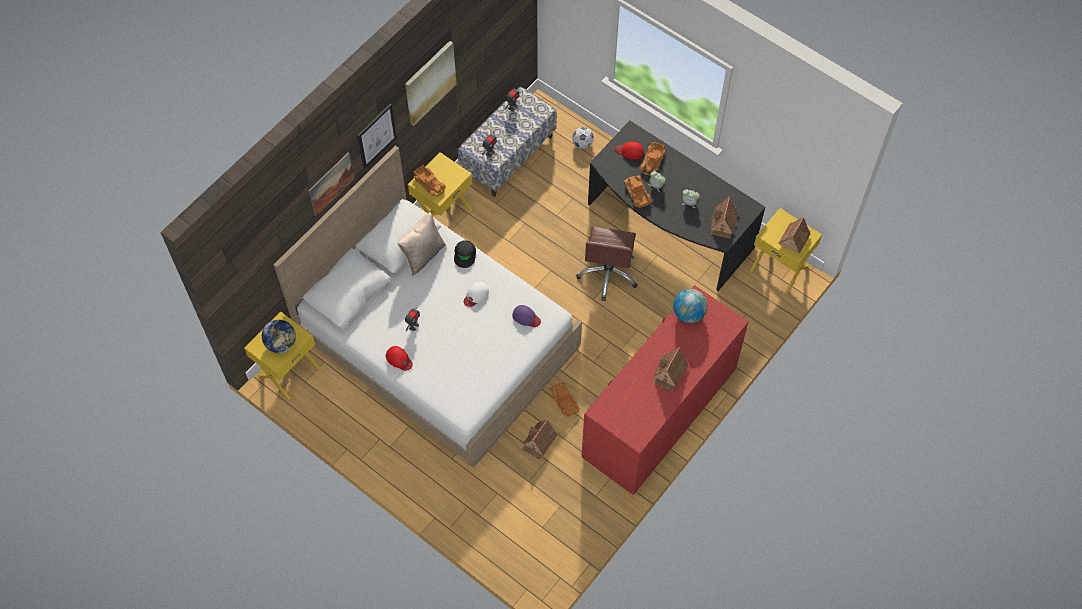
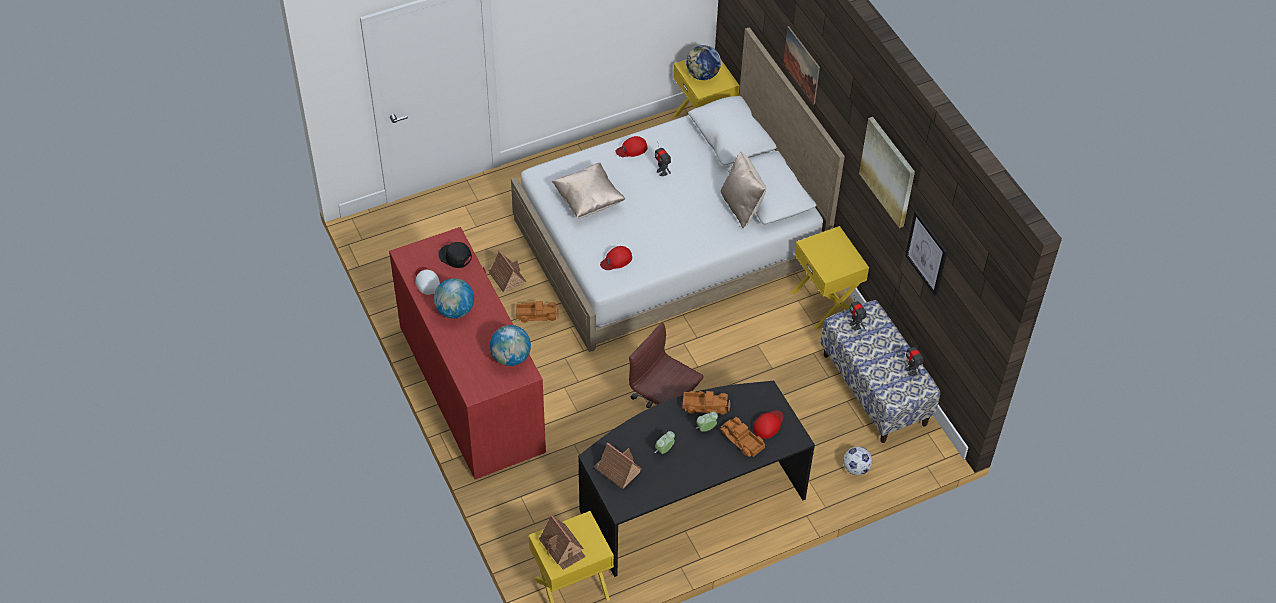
camera: 115 degrees right, 10 degrees down
(376, 135) = (840, 109): picture -> picture (927, 253)
(430, 183) = (830, 244): toy truck -> none
(465, 255) = (721, 239): black cap -> black cap (455, 256)
(474, 365) = (588, 201): none -> beige pillow
(476, 295) = (668, 230): white cap -> white cap (427, 281)
(526, 317) = (616, 260): purple cap -> red cap
(669, 373) = (455, 310): toy house -> globe

